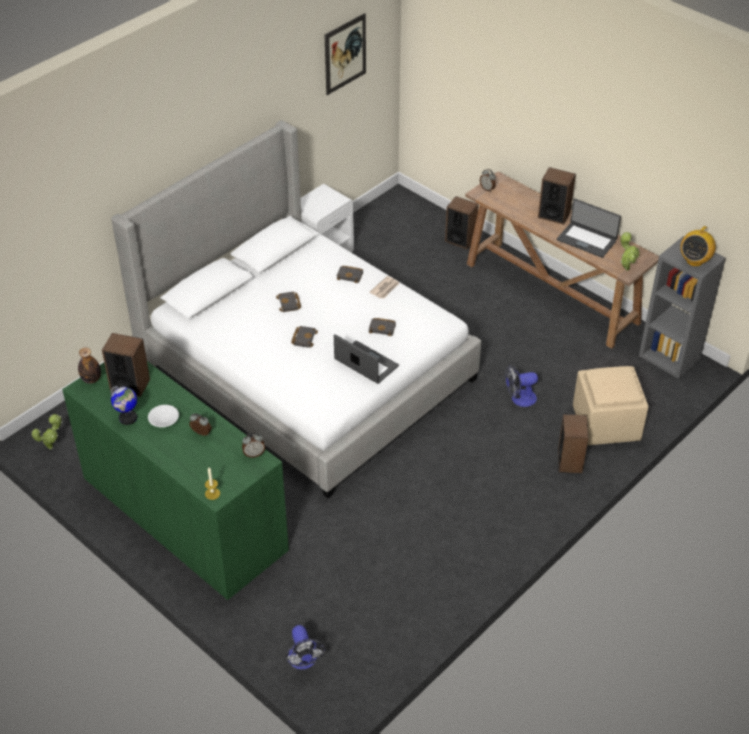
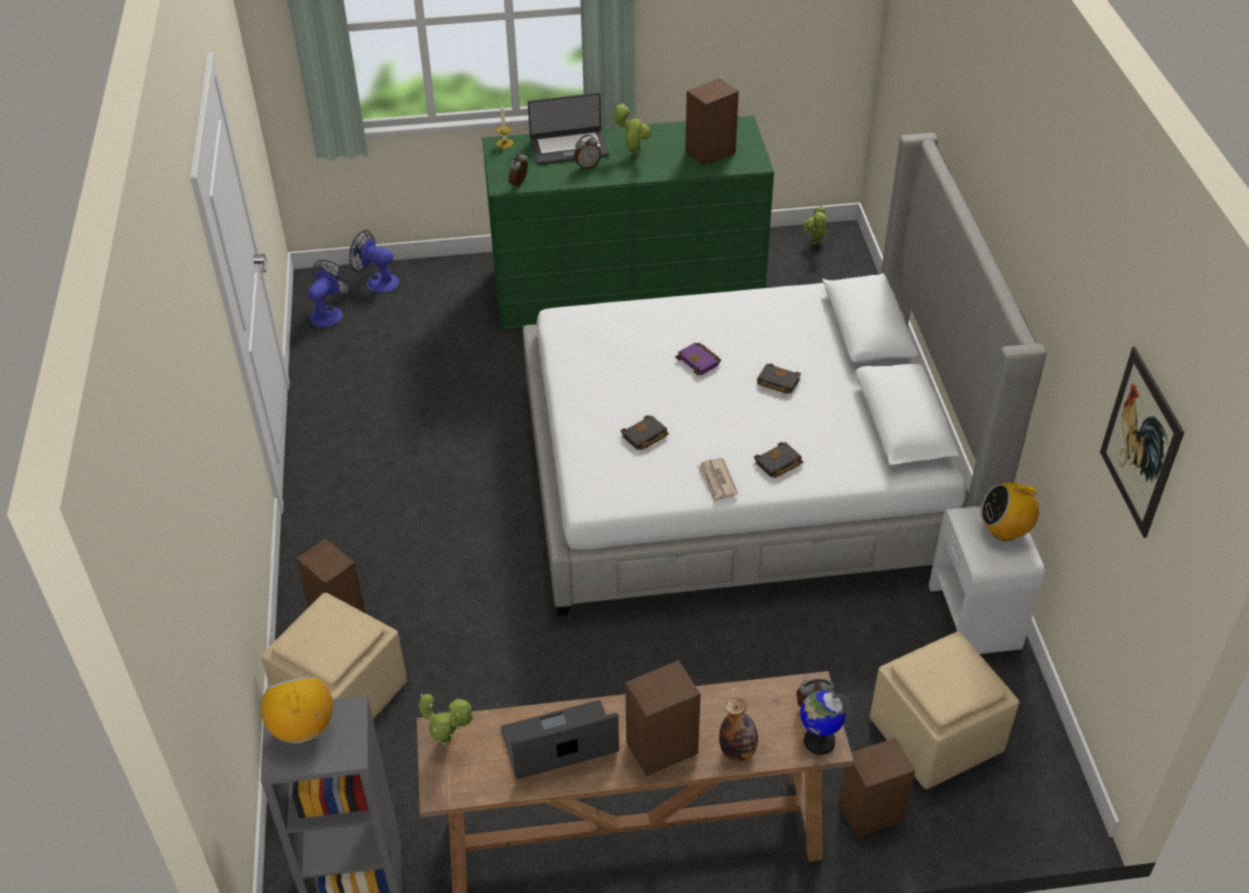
camera: 130 degrees right, 0 degrees up
(91, 379) = (747, 134): bottle -> bottle (738, 752)
(128, 418) = (663, 135): globe -> globe (818, 741)
(164, 420) = (633, 153): white bowl -> potted plant
(303, 338) = (700, 361): black book -> purple book
(313, 200) = (1005, 531): none -> radio
(365, 363) = (599, 387): laptop -> laptop (569, 147)
(403, 239) = (934, 735): none -> beige ottoman
(519, 399) = (480, 637): fan -> fan (329, 313)

